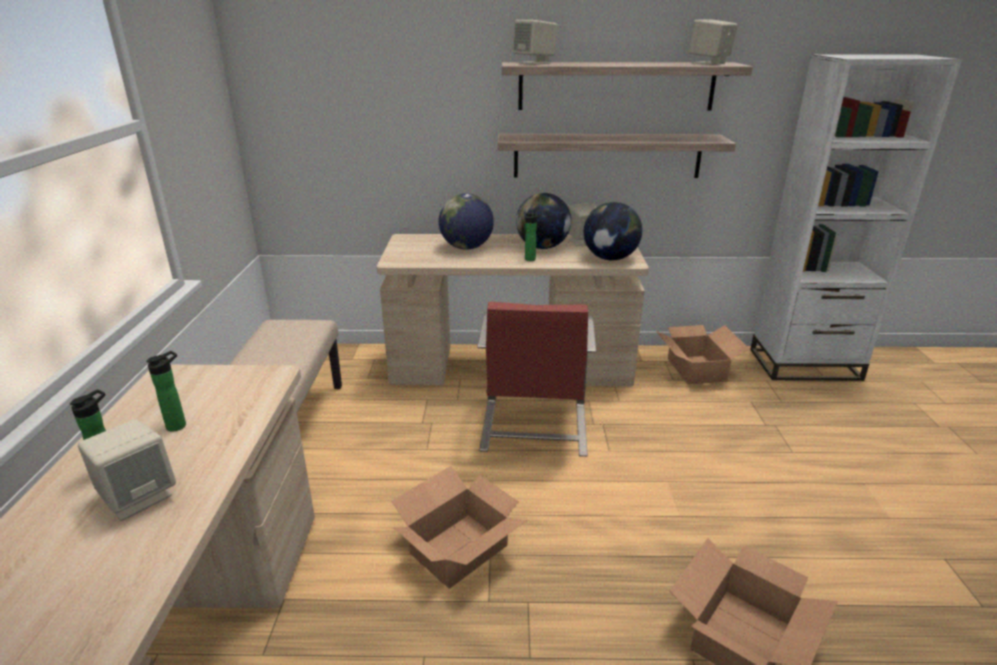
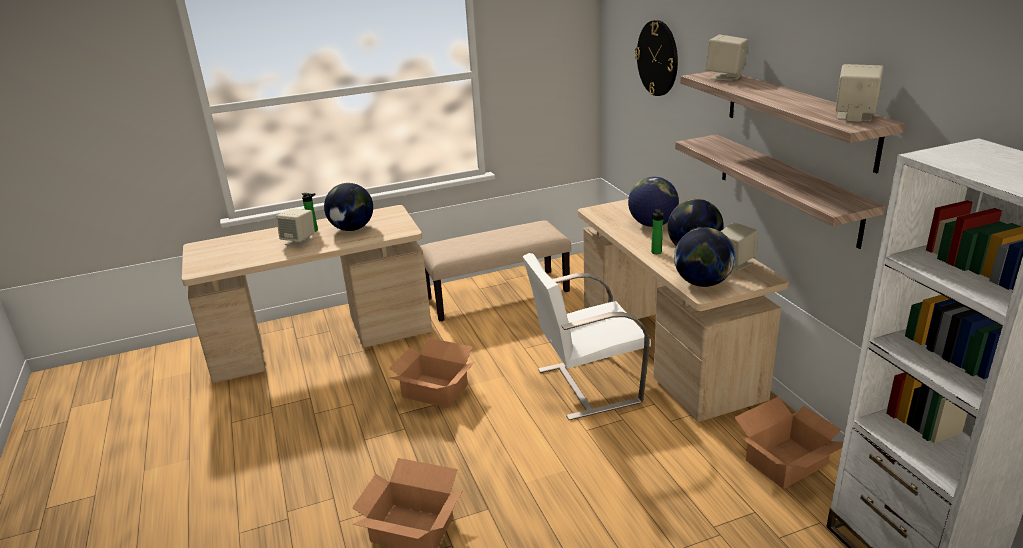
camera: 70 degrees right, 0 degrees up
(179, 425) = (352, 229): bottle -> globe
(373, 72) = (657, 58): none -> wall clock
(533, 428) = (586, 385): red chair -> white chair

